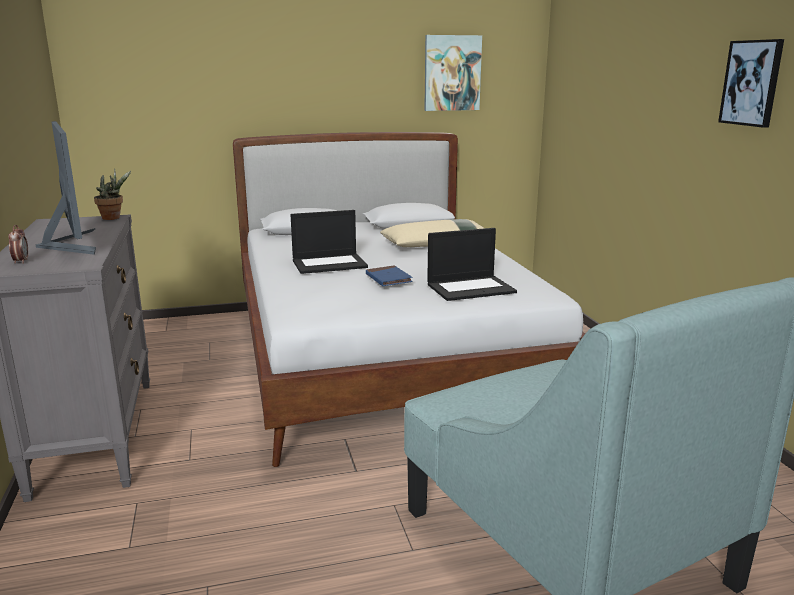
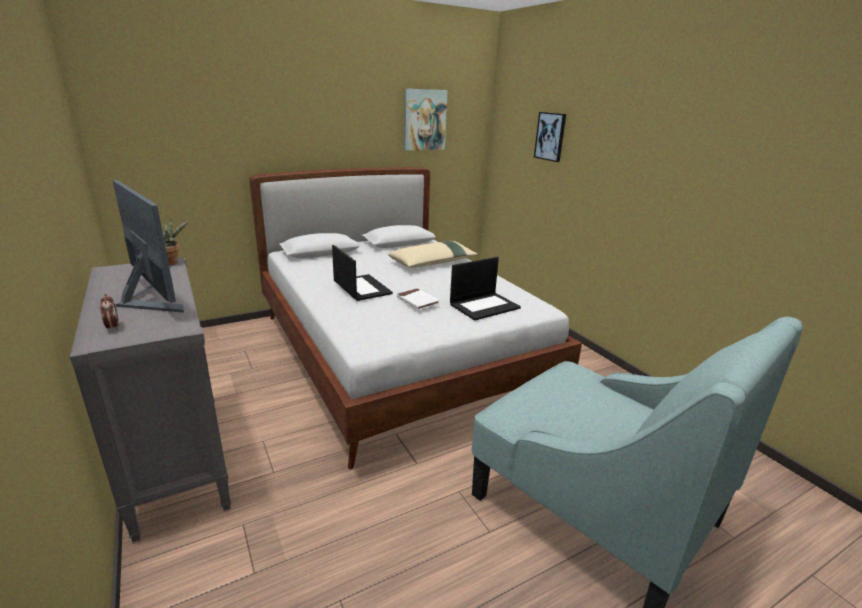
camera: 15 degrees left, 5 degrees up
(330, 263) = (361, 288): laptop -> laptop turned 90 degrees counterclockwise
(388, 279) = (417, 301): blue book -> white book
(752, 83) = (683, 148): picture -> picture (550, 136)

